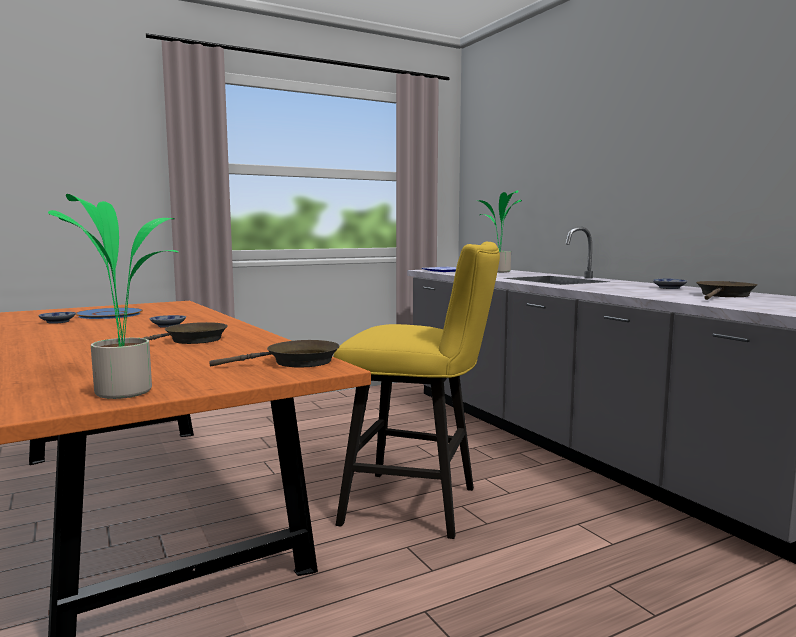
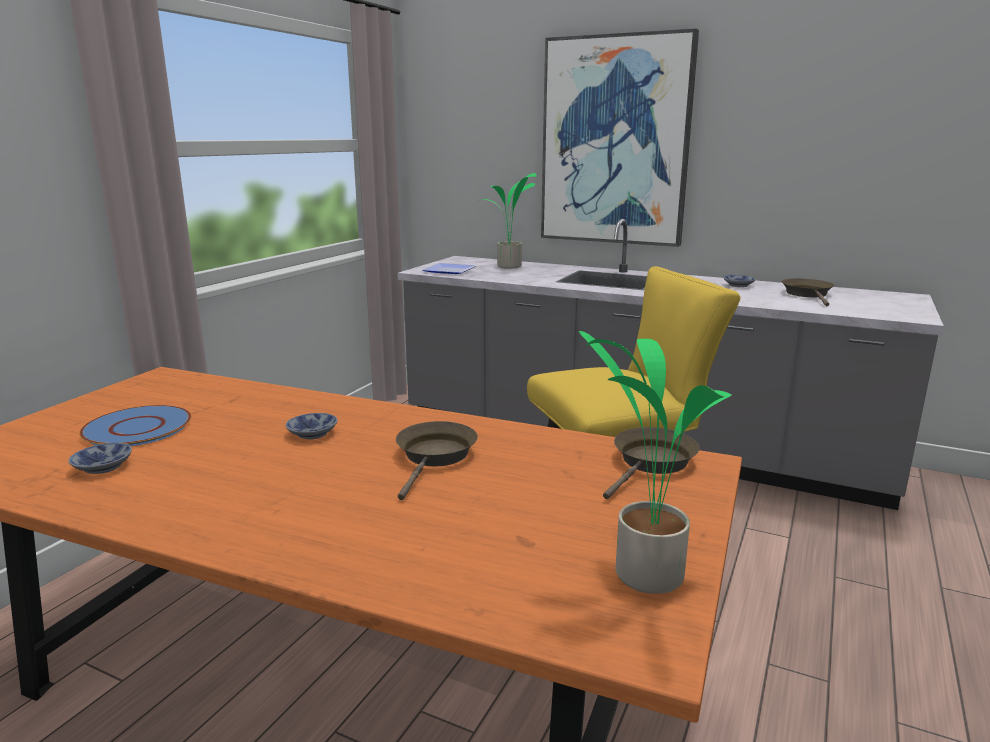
camera: 35 degrees left, 10 degrees up
(590, 160) = (615, 142): none -> picture

